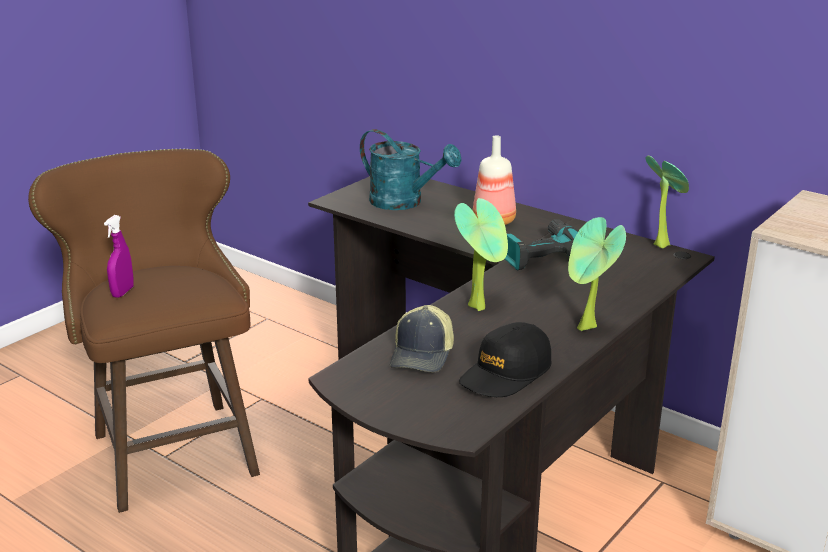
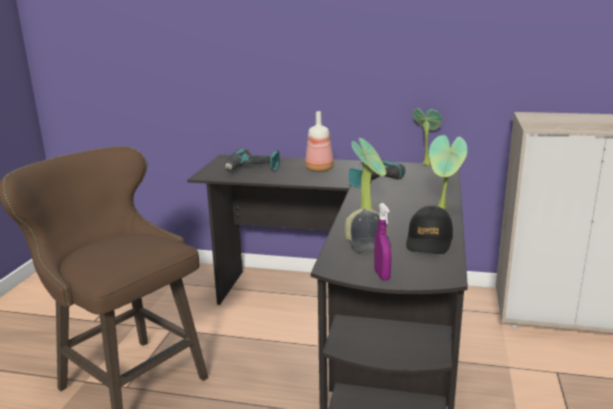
camera: 25 degrees left, 5 degrees down
(123, 292) = (97, 258): purple spray bottle -> purple spray bottle (382, 275)
(404, 203) = (252, 169): turquoise watering can -> power drill

